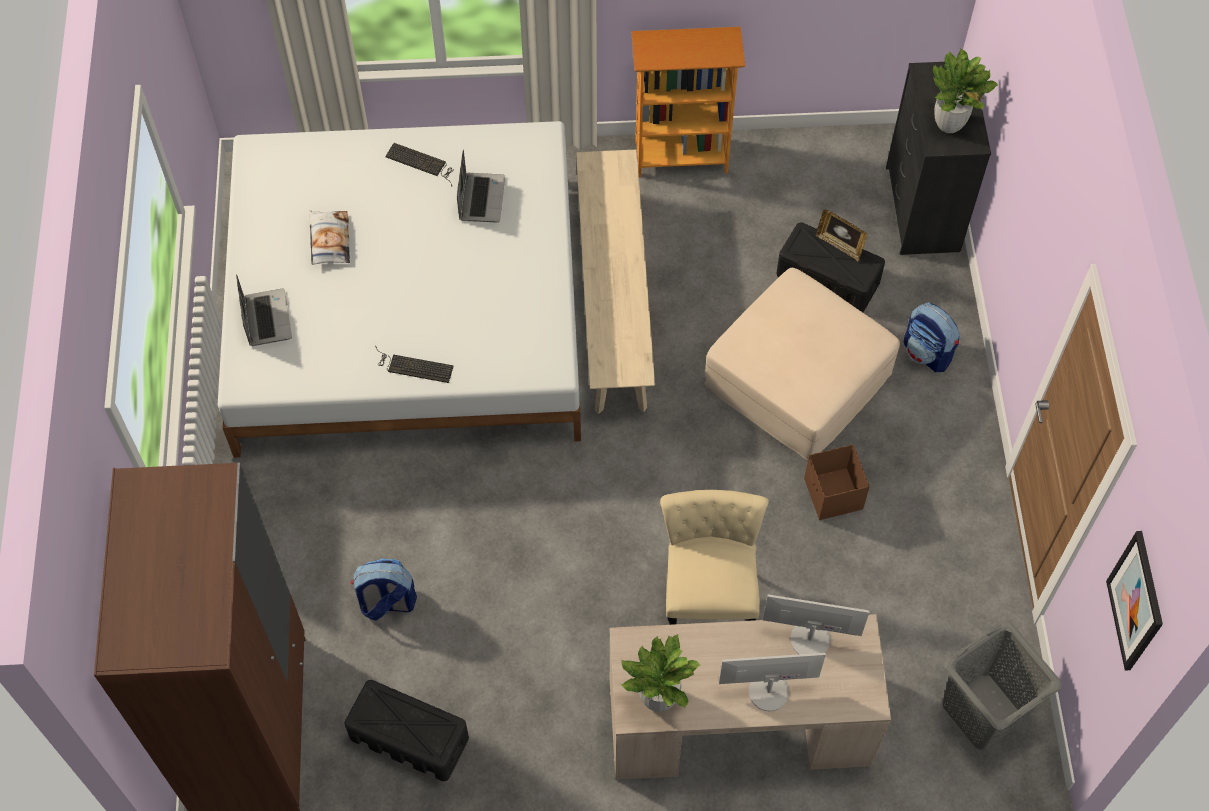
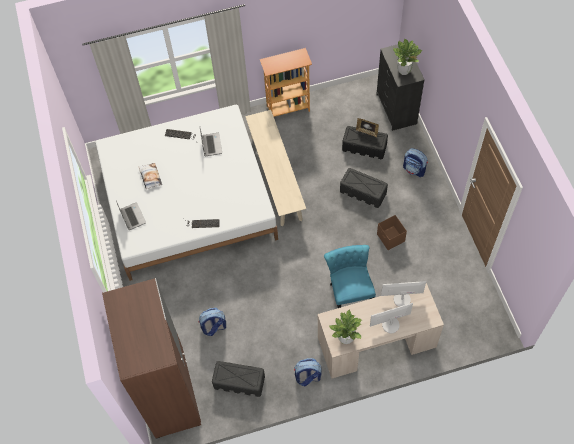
camera: 10 degrees left, 0 degrees up
(563, 764) = (307, 377): none -> backpack
(708, 593) = (349, 291): beige chair -> turquoise chair
(798, 378) = (363, 192): beige ottoman -> black storage box
(983, 710) = (476, 313): grey laundry basket -> none
(1136, 601) = (536, 251): picture -> none

